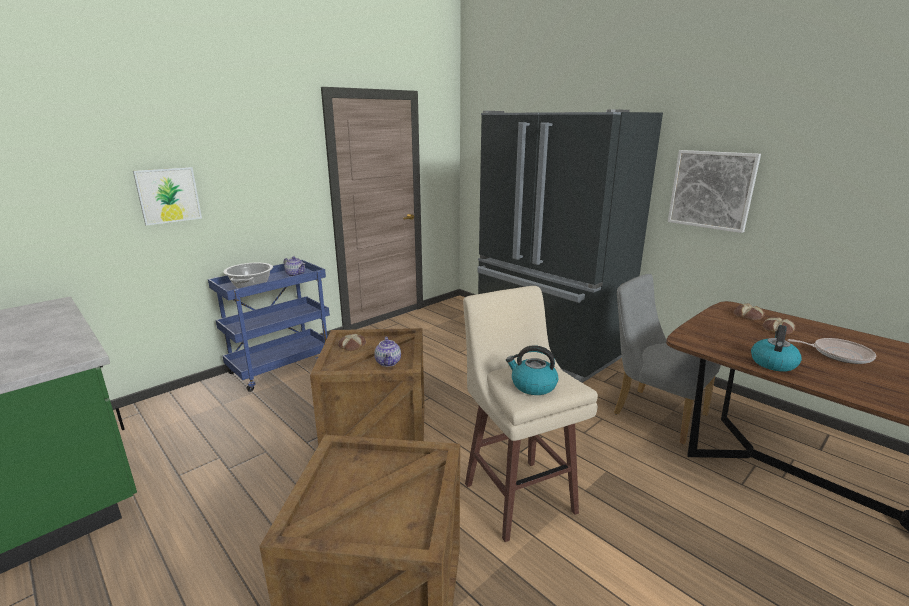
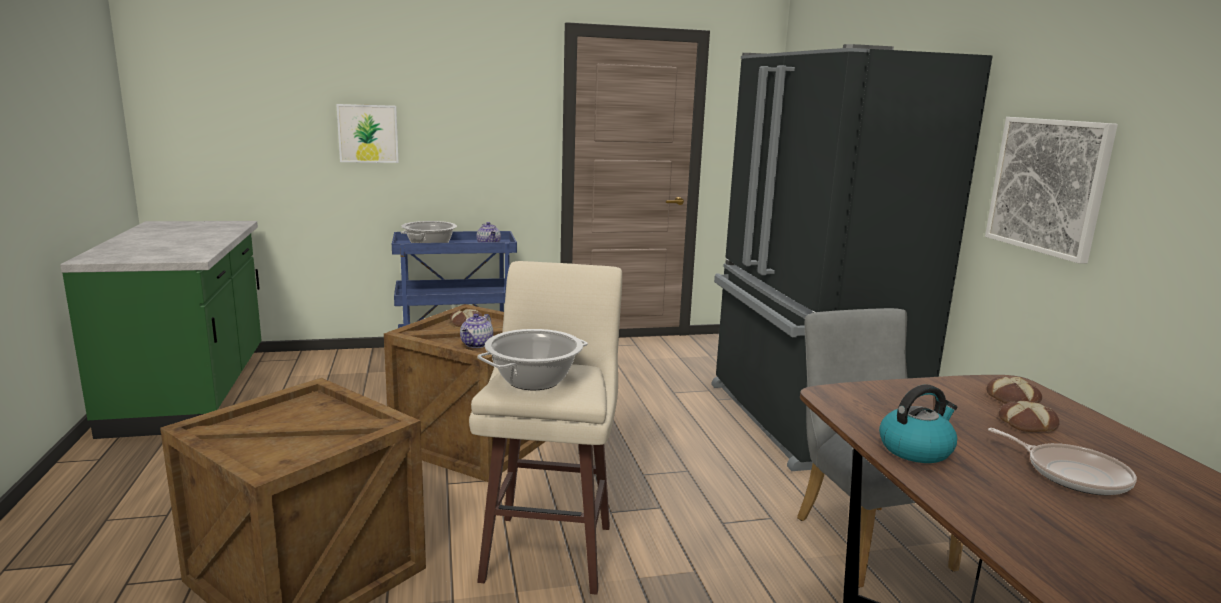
camera: 30 degrees right, 5 degrees down
(533, 386) = (533, 380): kettle -> cooking pot

